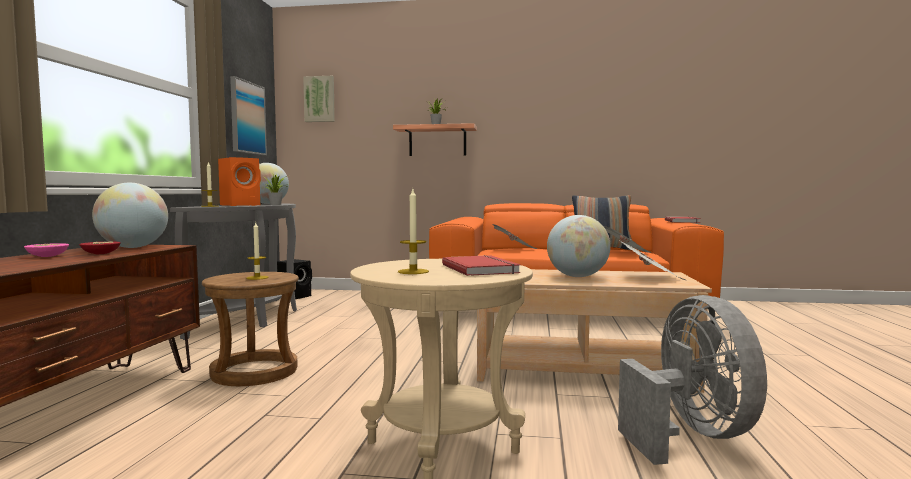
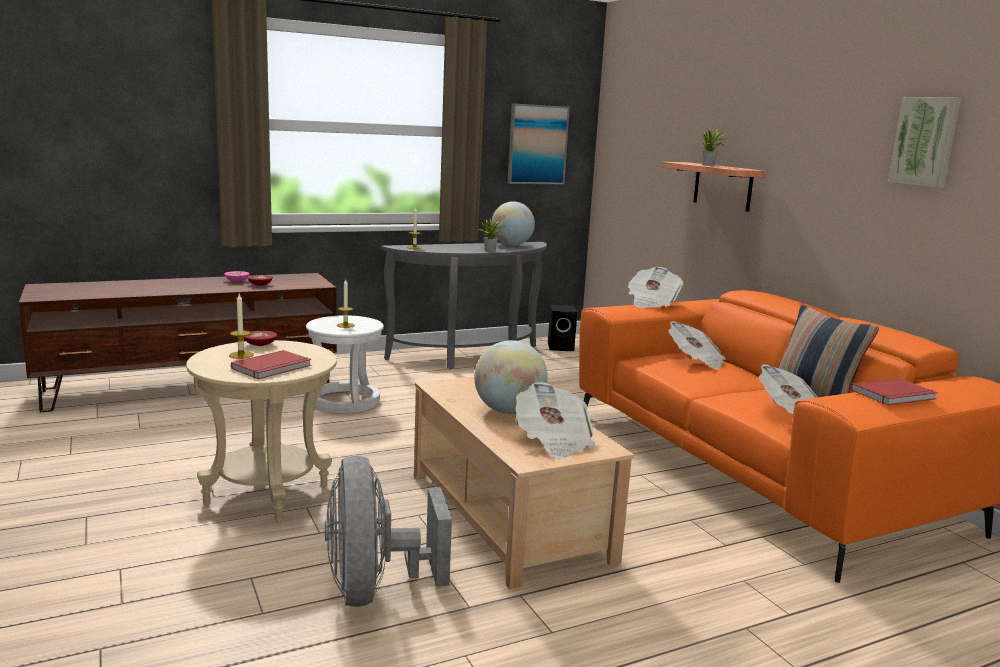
camera: 55 degrees right, 10 degrees up
(133, 247) = (300, 281): globe -> none
(241, 205) = (452, 248): orange speaker -> none
(254, 372) = (344, 401): brown stool -> white stool
(319, 99) = (628, 118): picture -> picture (925, 141)
(381, 266) = (259, 344): none -> red bowl
(453, 219) = (651, 303): none -> newspaper
(691, 435) = (375, 589): grey fan -> grey fan turned 120 degrees clockwise

